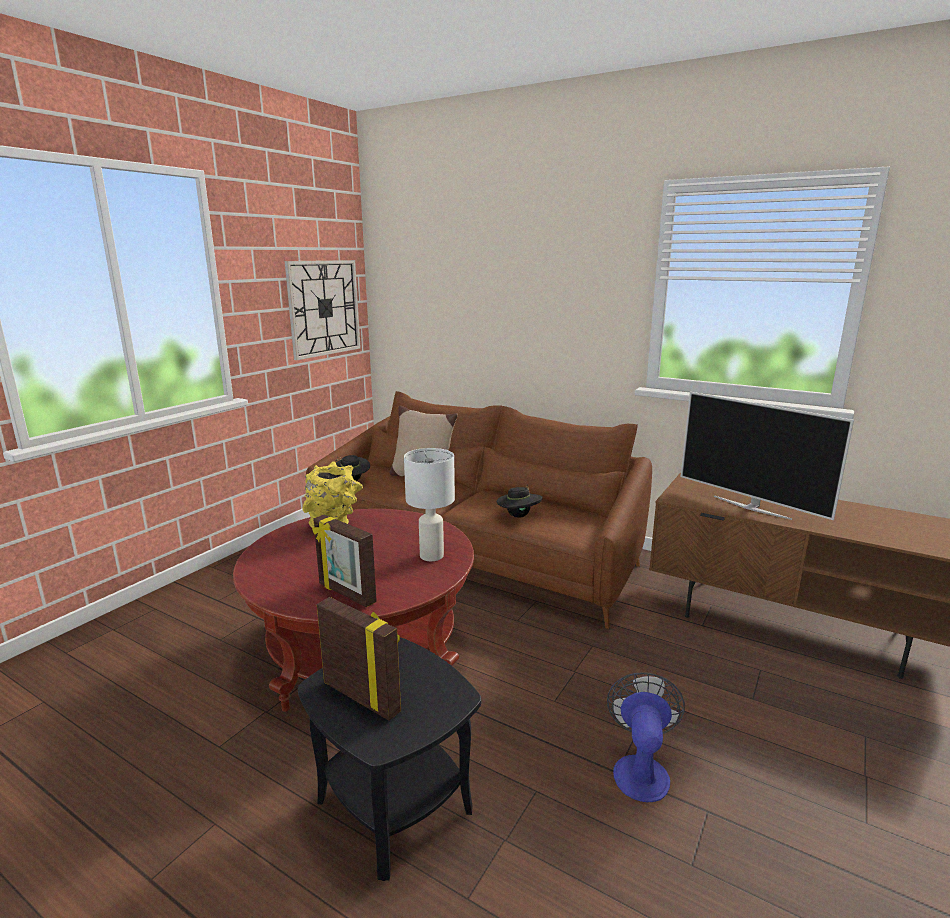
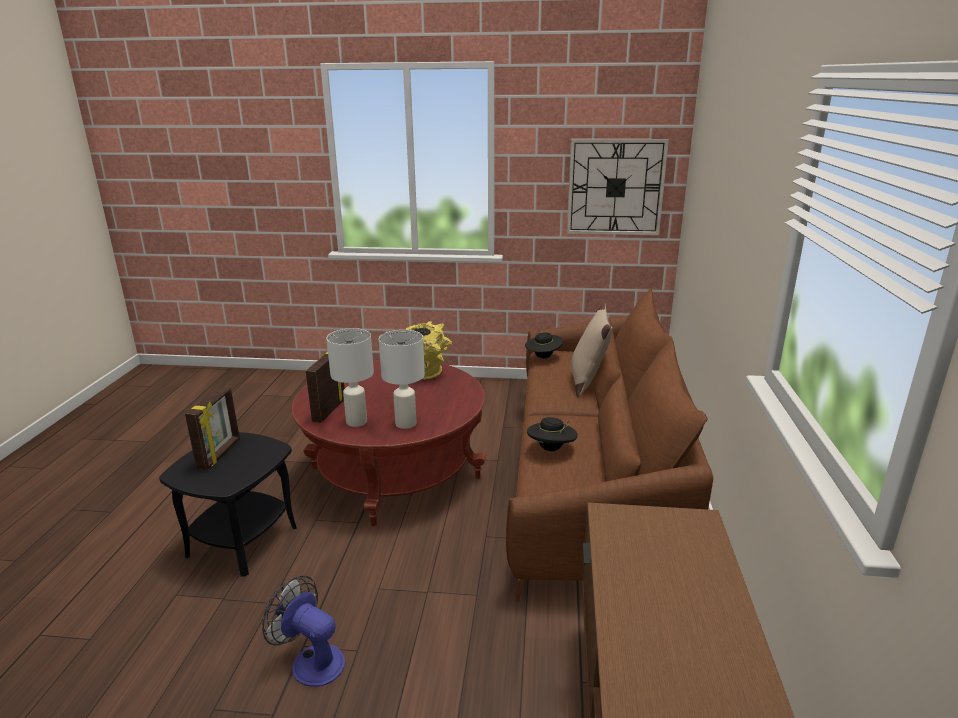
camera: 65 degrees right, 5 degrees up
(397, 581) = (356, 422): none -> white table lamp
(640, 769) = (311, 660): fan -> fan turned 135 degrees counterclockwise
(751, 507) = (640, 582): television -> none

